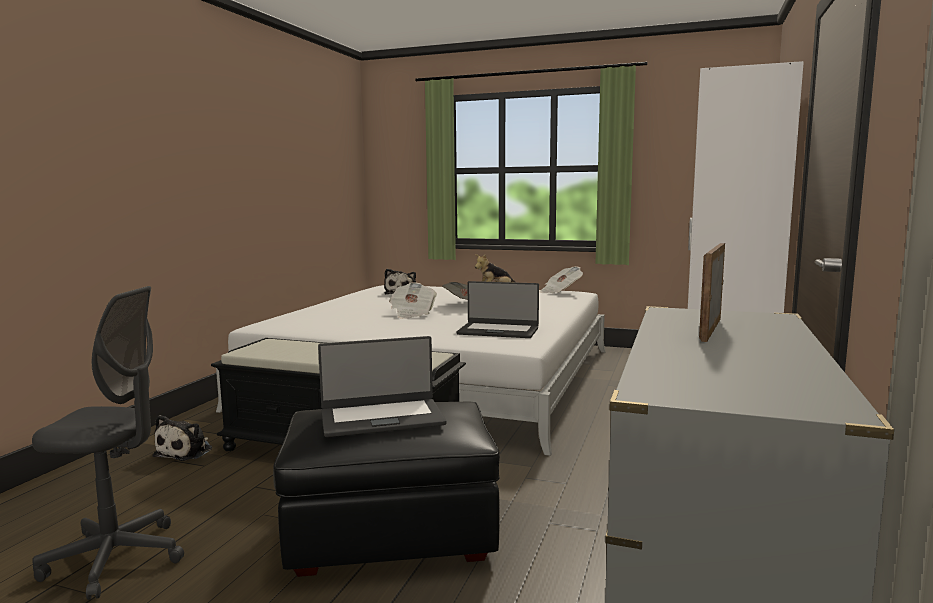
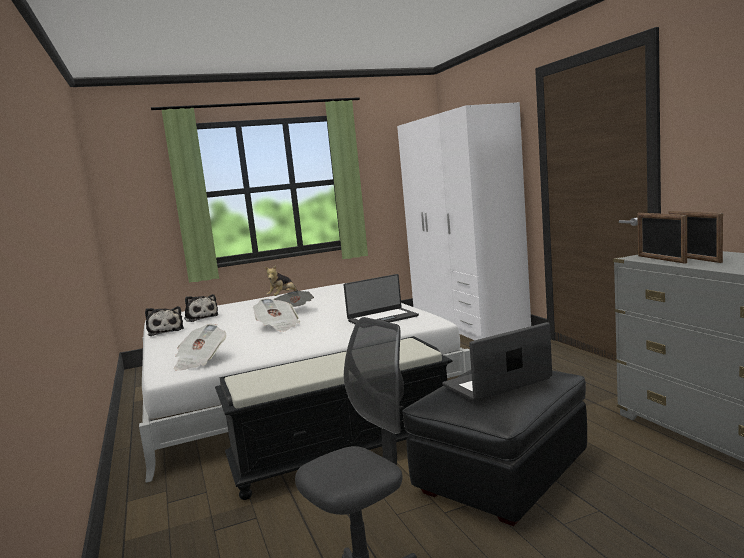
camera: 40 degrees left, 0 degrees up
(186, 451) = (207, 519): plush toy -> plush toy (165, 331)
(382, 418) = (497, 383): laptop -> laptop turned 150 degrees counterclockwise
(560, 291) = (335, 286): newspaper -> newspaper (200, 361)
(676, 320) = (661, 259): none -> picture frame

